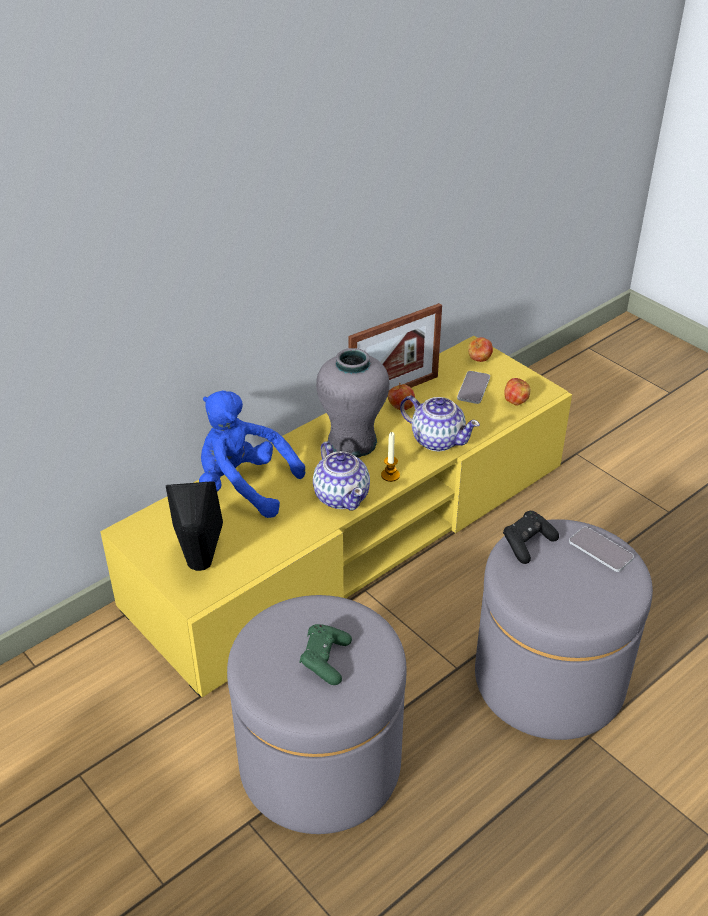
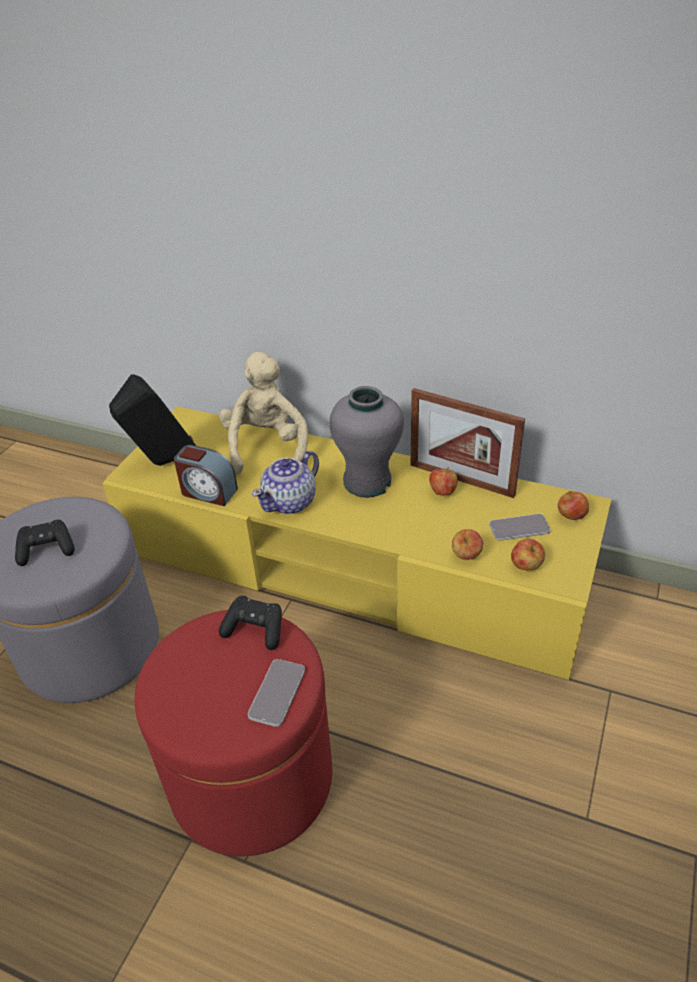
camera: 65 degrees right, 0 degrees up
(243, 486) = (266, 447): blue plush toy -> beige plush toy
(280, 545) = (208, 492): none -> alarm clock
(325, 660) = (47, 550): green game controller -> black game controller
(390, 475) = (339, 520): candle -> none
(437, 439) = (414, 531): teapot -> none
(484, 424) = (466, 556): none -> apple
(549, 679) = (251, 778): grey ottoman -> red ottoman

